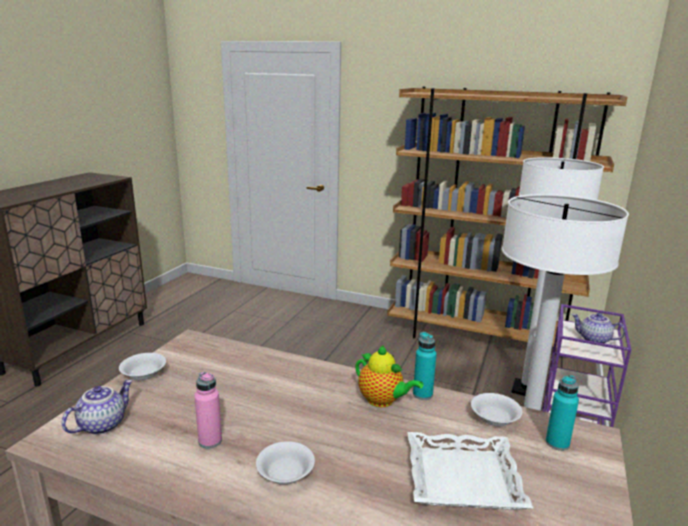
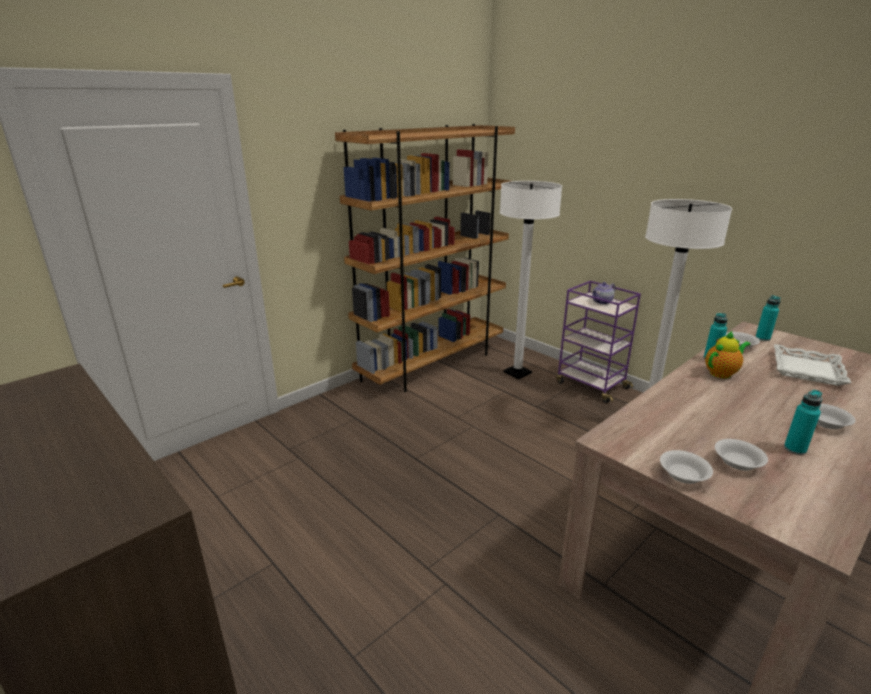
camera: 65 degrees left, 5 degrees up
(102, 424) = (785, 506): teapot -> none
(171, 403) = (738, 463): none -> white bowl
(210, 441) = (795, 449): pink bottle -> turquoise bottle

